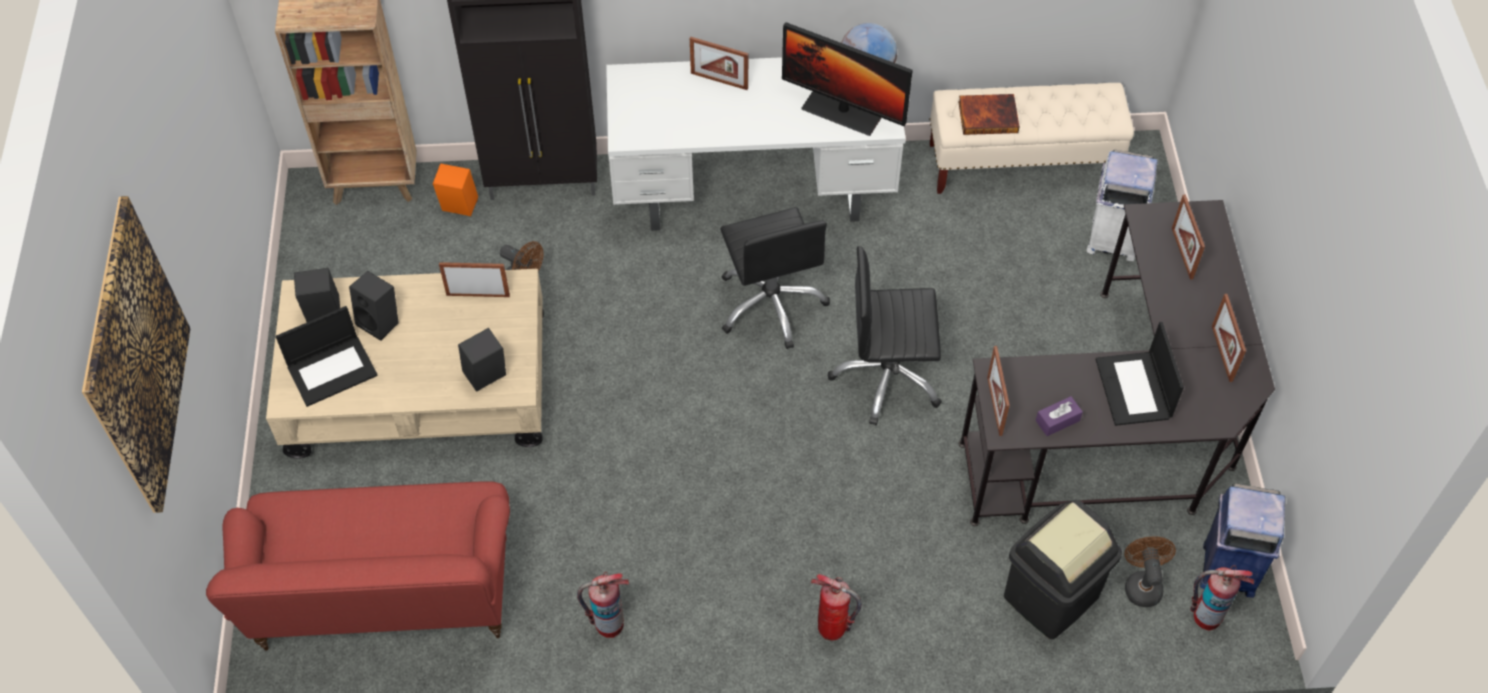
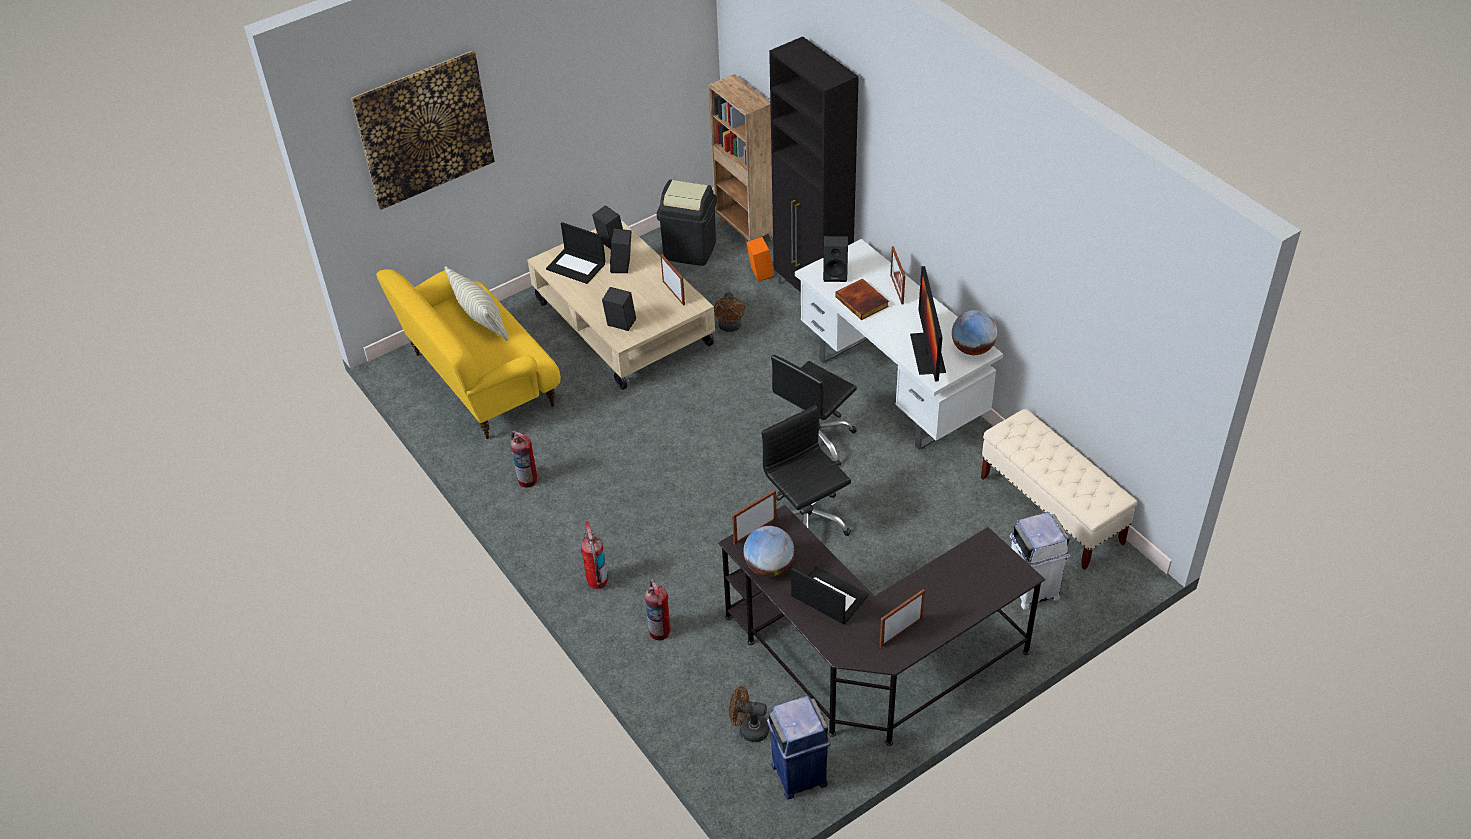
camera: 60 degrees right, 10 degrees down
(341, 526) = (480, 320): none -> pillow
(386, 596) = (480, 382): red sofa -> yellow sofa
(646, 118) = (836, 274): none -> black speaker
(988, 116) = (1028, 443): book -> book (863, 301)
(1050, 596) = (702, 682): black trash can -> black trash can (690, 250)
(1057, 420) = (769, 567): purple tissue box -> globe
(1134, 390) = (828, 596): laptop -> laptop turned 75 degrees clockwise
(1141, 584) = (749, 729): brown fan -> brown fan turned 135 degrees counterclockwise
(1182, 253) = (972, 575): picture frame -> none
(1206, 616) = (750, 777): fire extinguisher -> fire extinguisher (660, 631)

